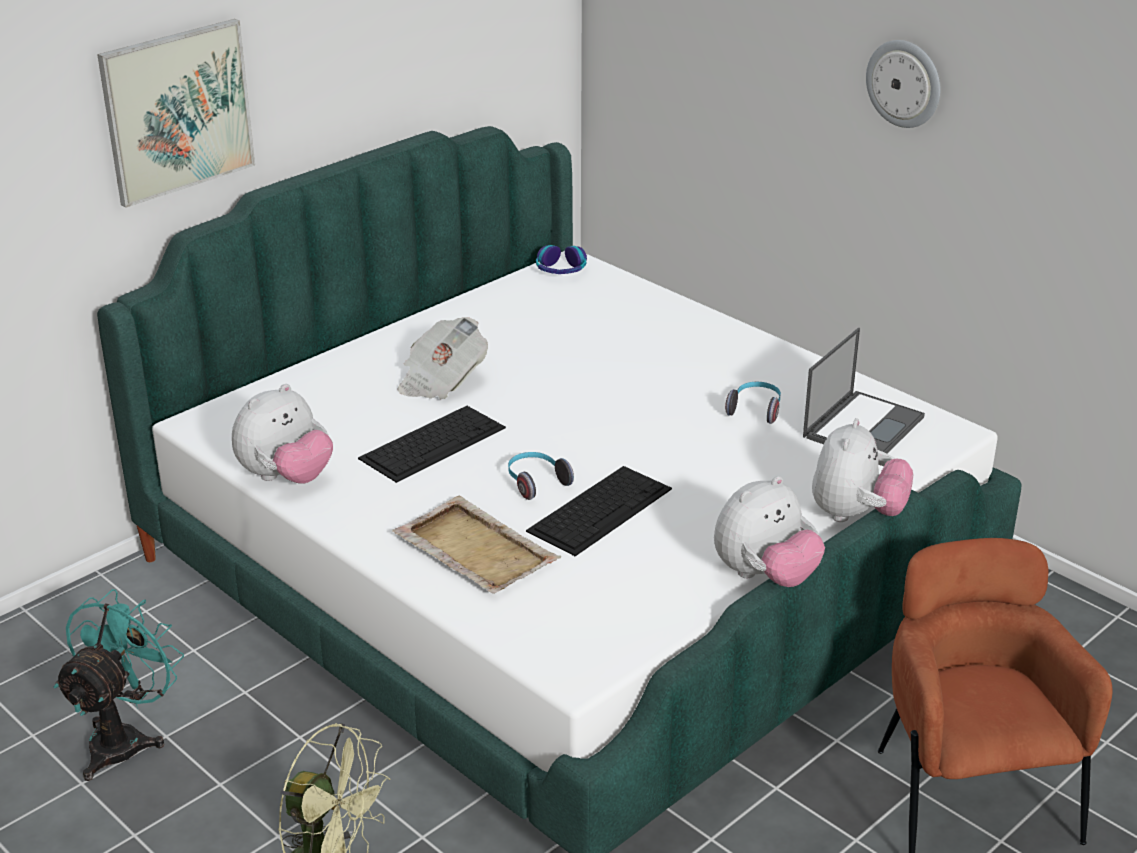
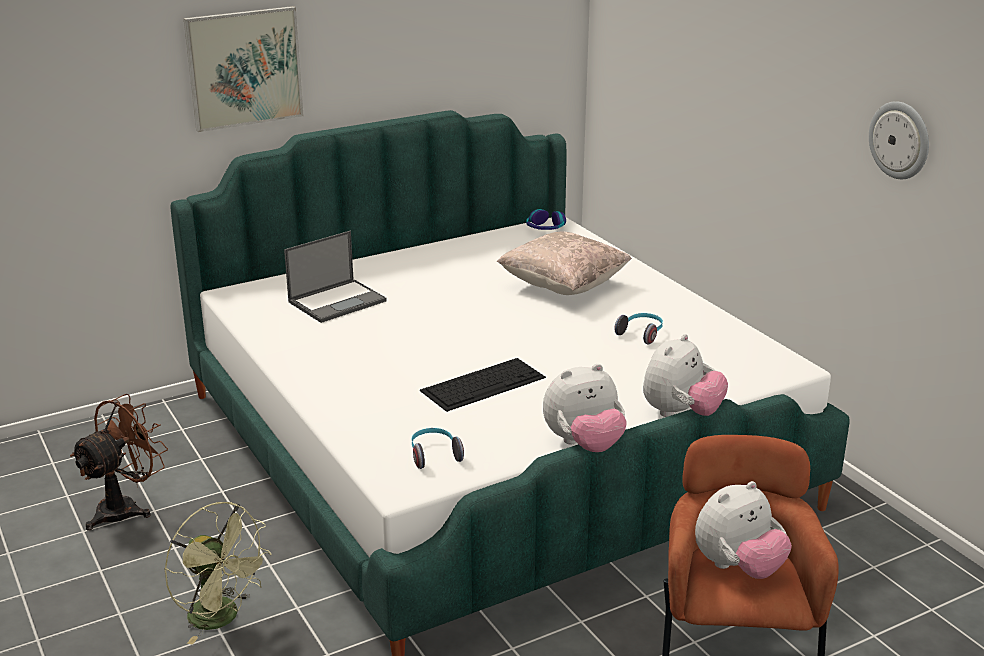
camera: 15 degrees right, 5 degrees down
(125, 739) = (126, 508): turquoise fan -> brown fan
(286, 477) = (270, 335): plush toy -> plush toy (738, 568)
(433, 442) = (387, 326): keyboard -> none
(441, 381) = (415, 288): newspaper -> none
(475, 549) = (375, 397): beige tray -> none
(536, 482) = (446, 360): headphones -> headphones (434, 455)
(627, 354) = (563, 287): none -> beige pillow
(863, 426) = (721, 355): laptop -> laptop (338, 301)
(904, 83) = (790, 89): wall clock -> wall clock (900, 140)

